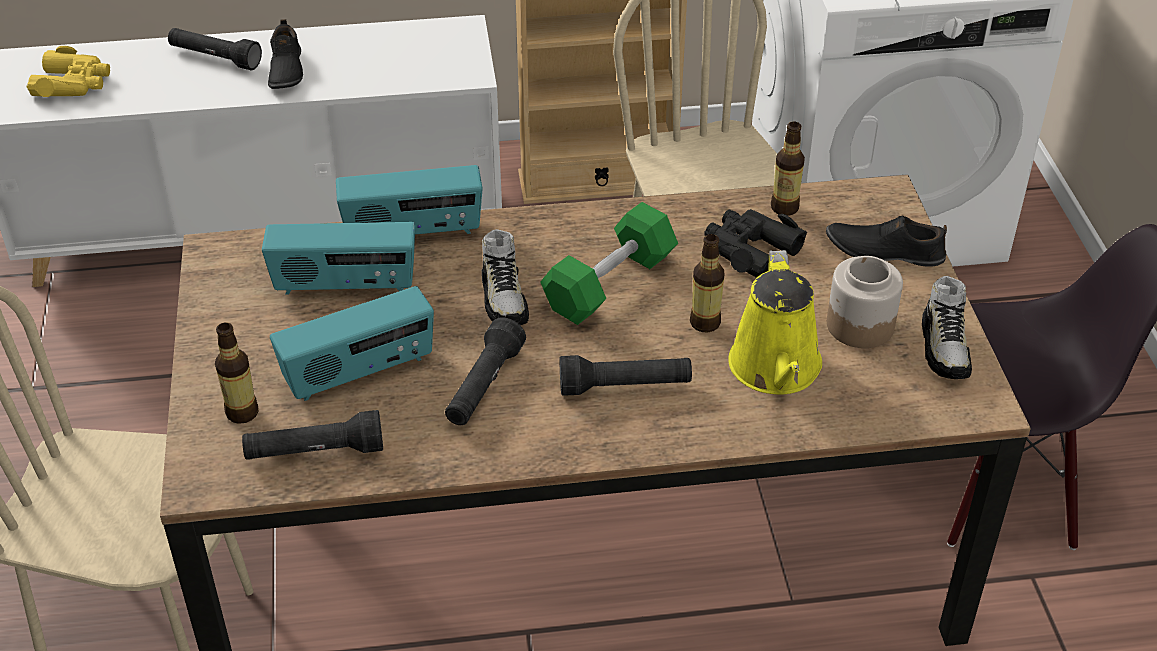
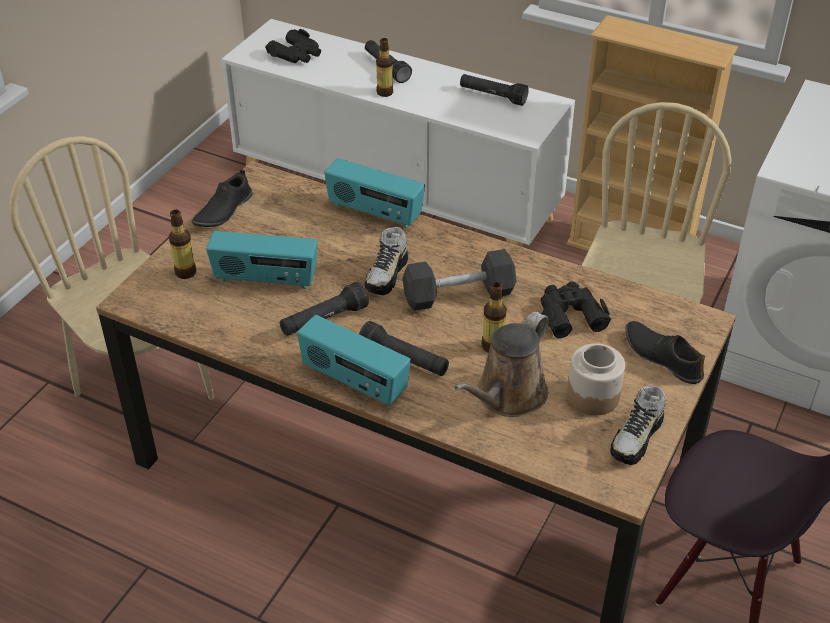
camera: 35 degrees right, 0 degrees up
(73, 83) = (296, 54): yellow binoculars -> black binoculars
(285, 70) = (419, 90): black shoe -> black shoe (223, 211)
(315, 452) = (200, 312): black flashlight -> black flashlight (492, 96)
(345, 286) = (306, 227): radio -> radio (354, 381)
(609, 283) = (458, 295): green dumbbell -> grey dumbbell
(776, 370) = (507, 396): yellow watering can -> brown watering can
(784, 208) = (622, 298): bottle -> bottle (385, 92)

